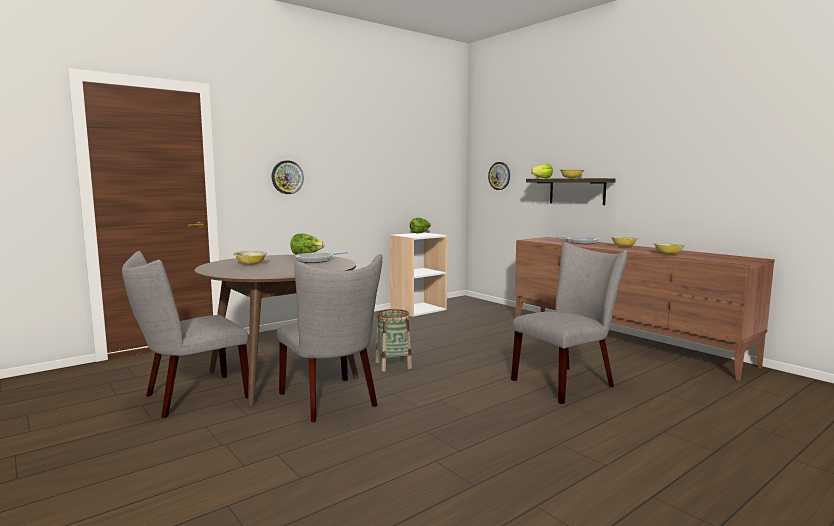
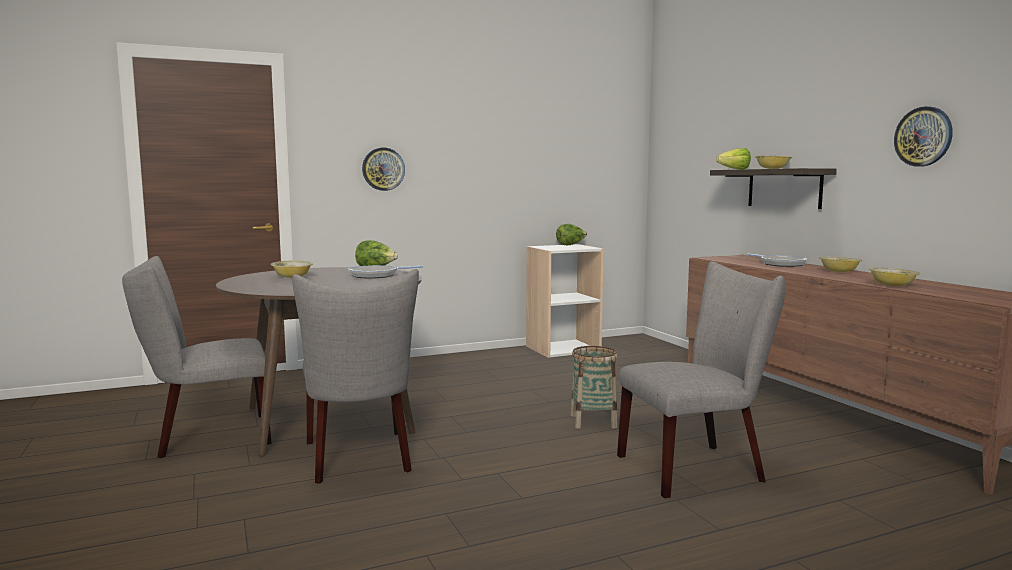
camera: 15 degrees right, 0 degrees up
(393, 365) = (473, 420): basket -> basket (593, 421)
(499, 176) = (686, 166): wall clock -> wall clock (923, 136)

